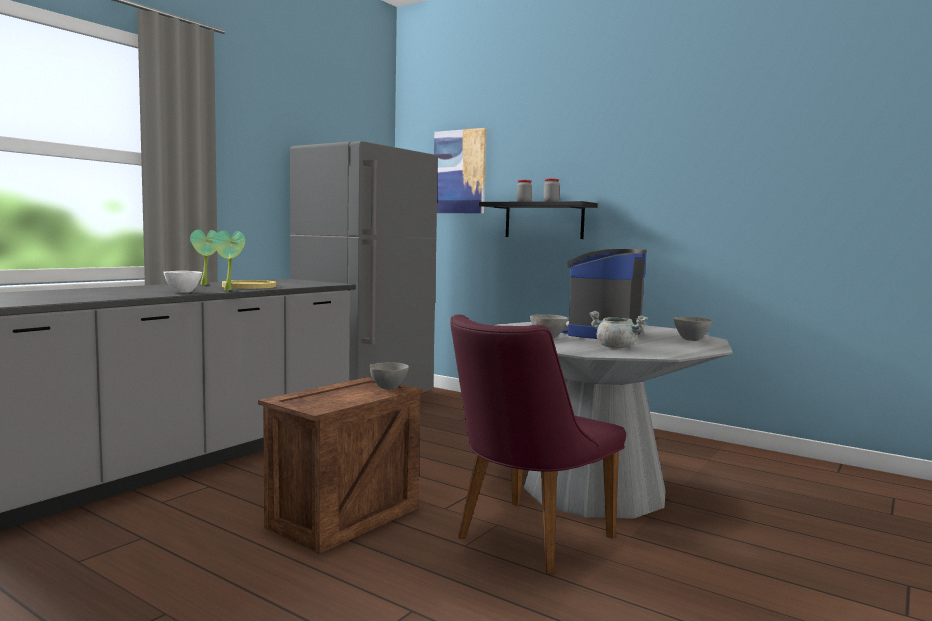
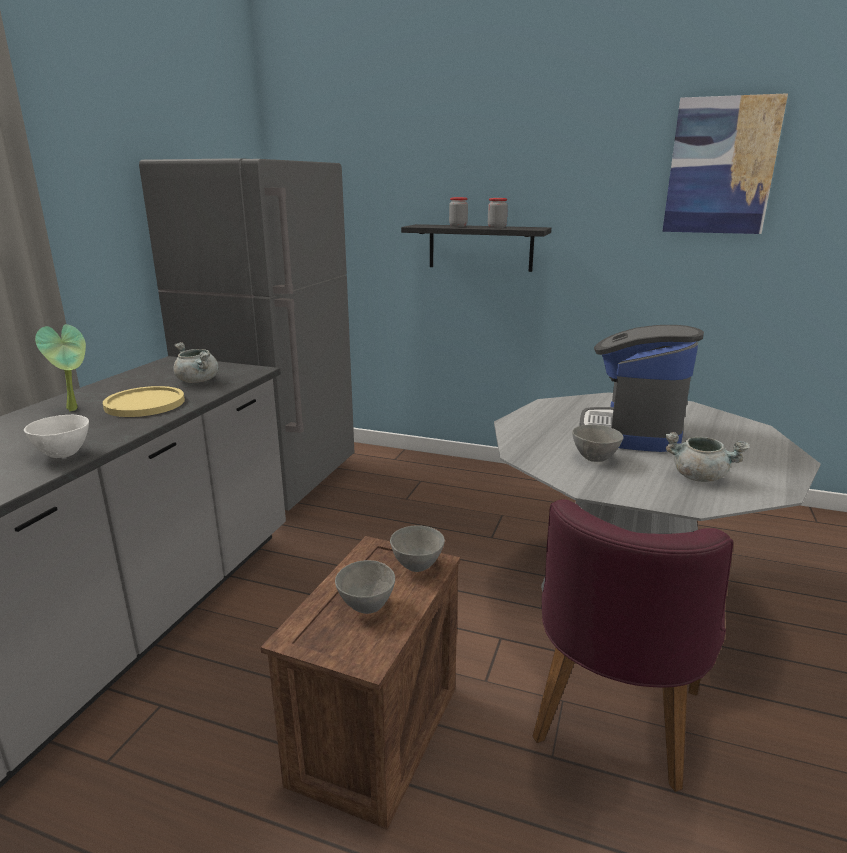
camera: 15 degrees left, 15 degrees up
(229, 290) = (130, 430): potted plant -> none
(293, 284) = (198, 381): none -> grey cooking pot
(459, 172) = (361, 180): picture -> picture (721, 166)
(690, 339) = (741, 434): grey bowl -> grey bowl (365, 606)

